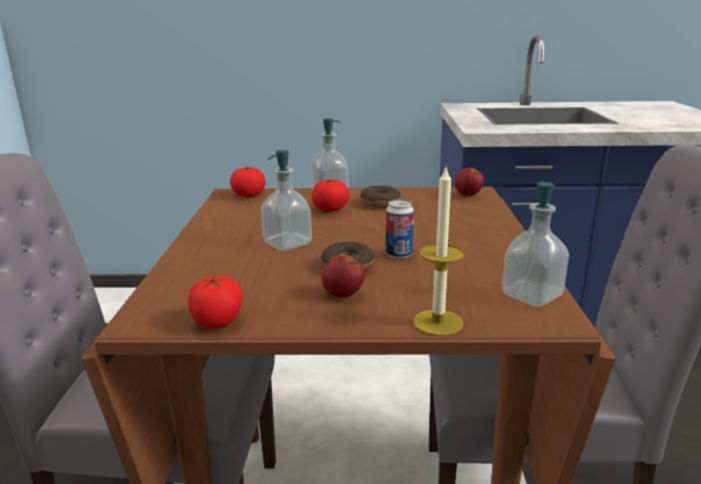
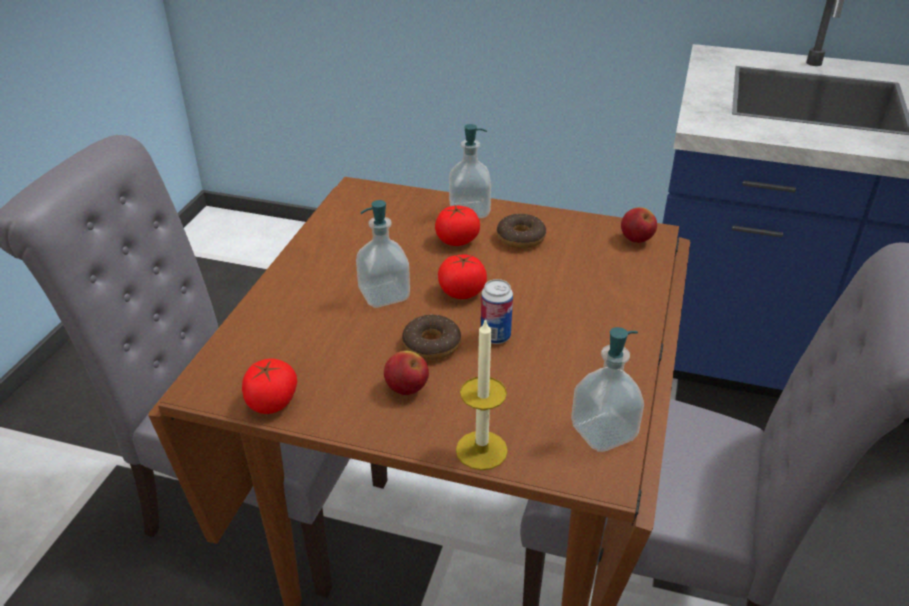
camera: 15 degrees right, 15 degrees up
(248, 195) = (376, 197): tomato -> tomato (462, 292)

